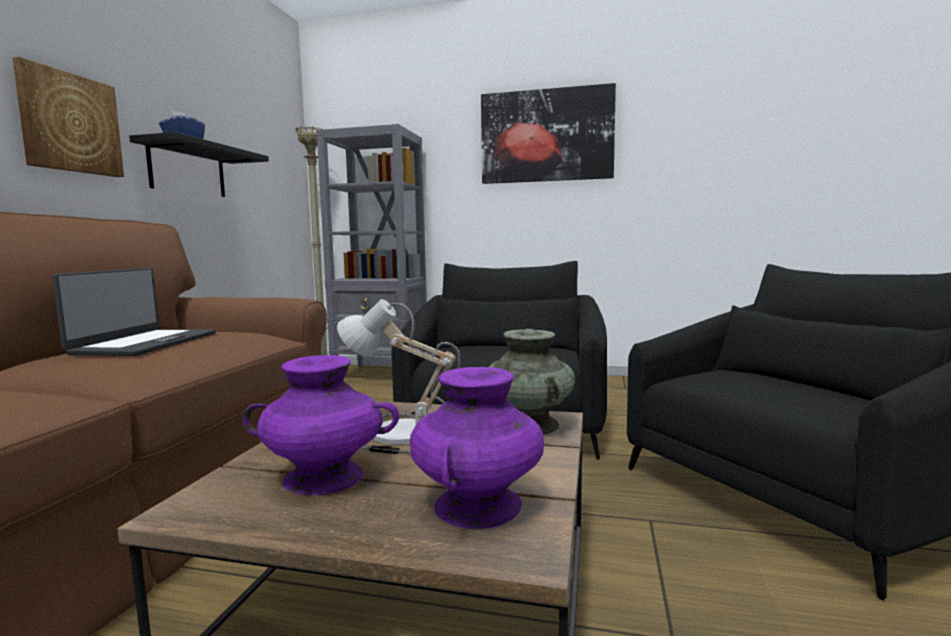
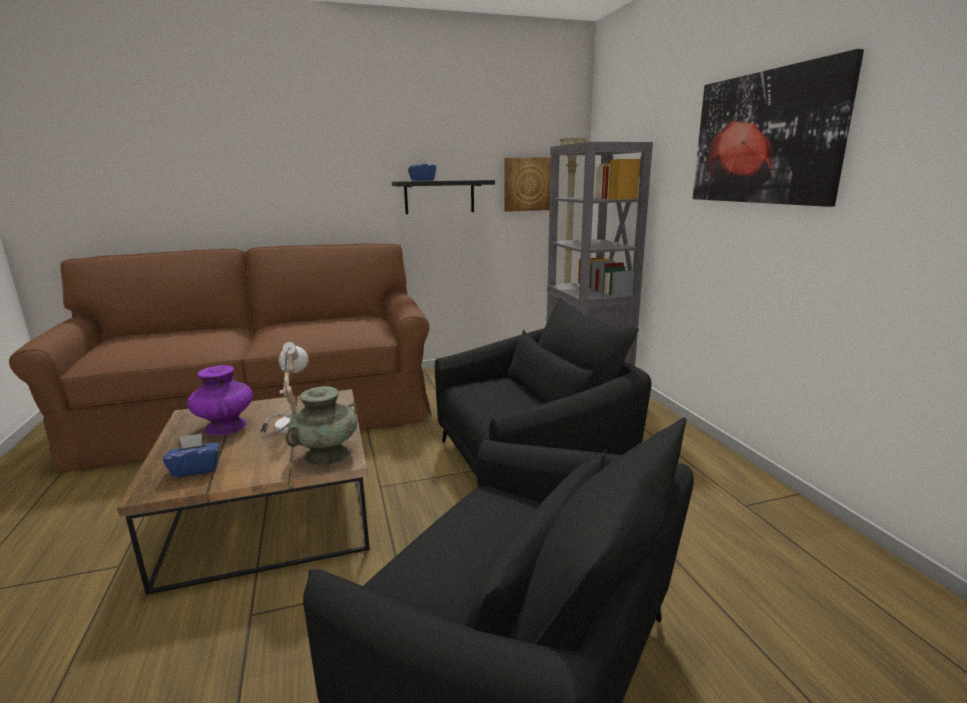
camera: 60 degrees right, 10 degrees up
(70, 123) = (351, 182): picture -> picture (528, 184)
(145, 343) = (316, 325): laptop -> none
(477, 506) = (196, 469): purple vase -> blue tissue box

